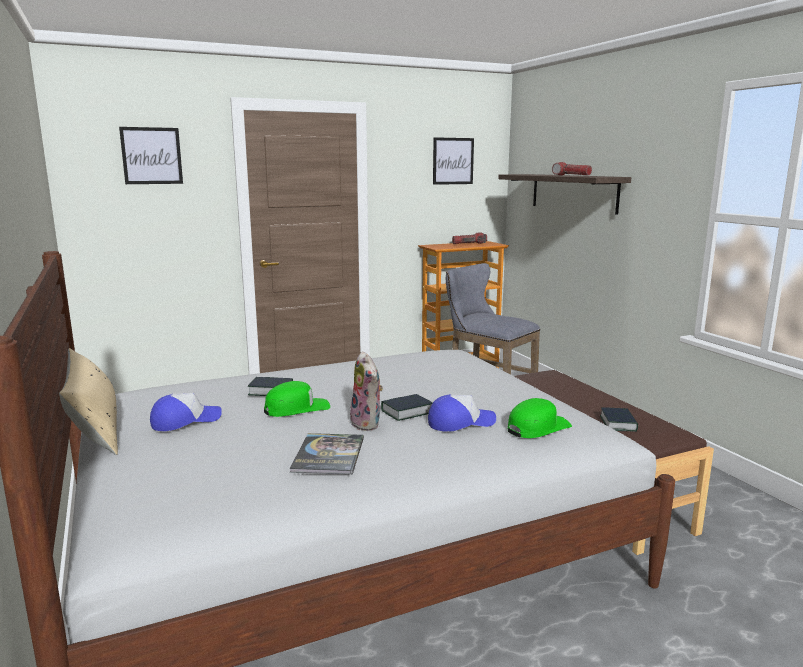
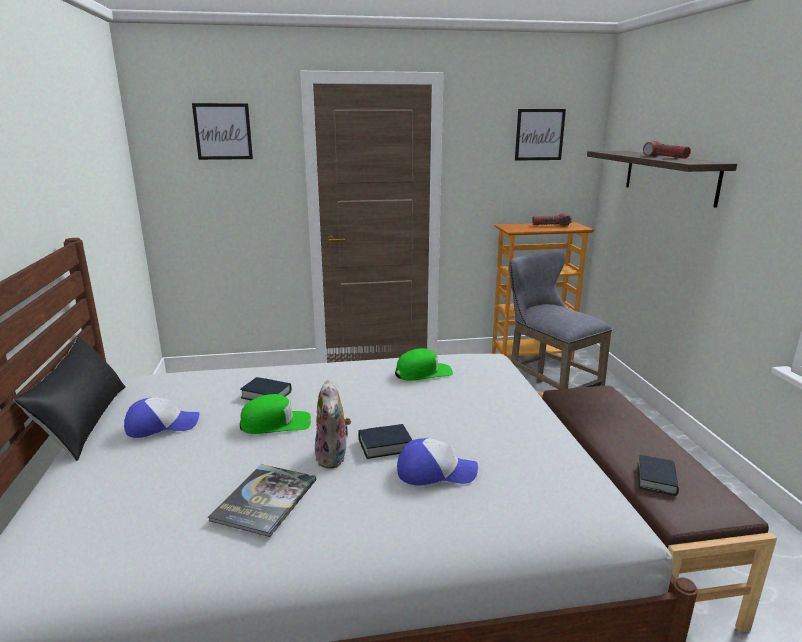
camera: 15 degrees right, 5 degrees up
(95, 428) = (84, 421): beige pillow -> black pillow
(538, 427) = (524, 494): green cap -> green cap (423, 372)

